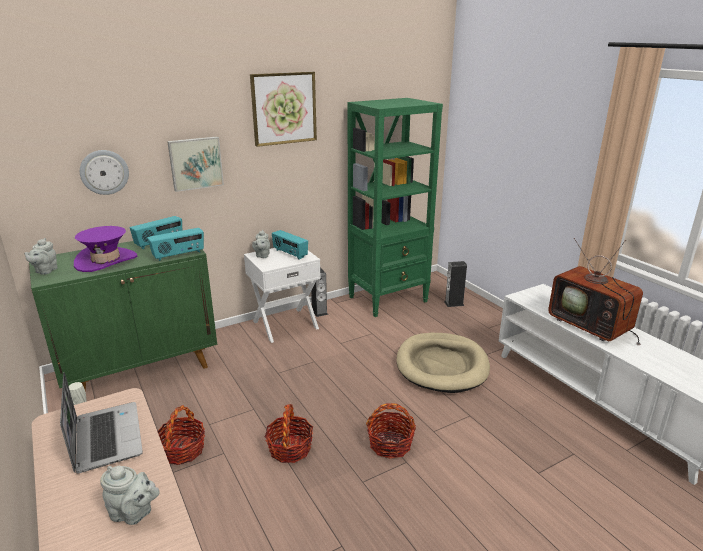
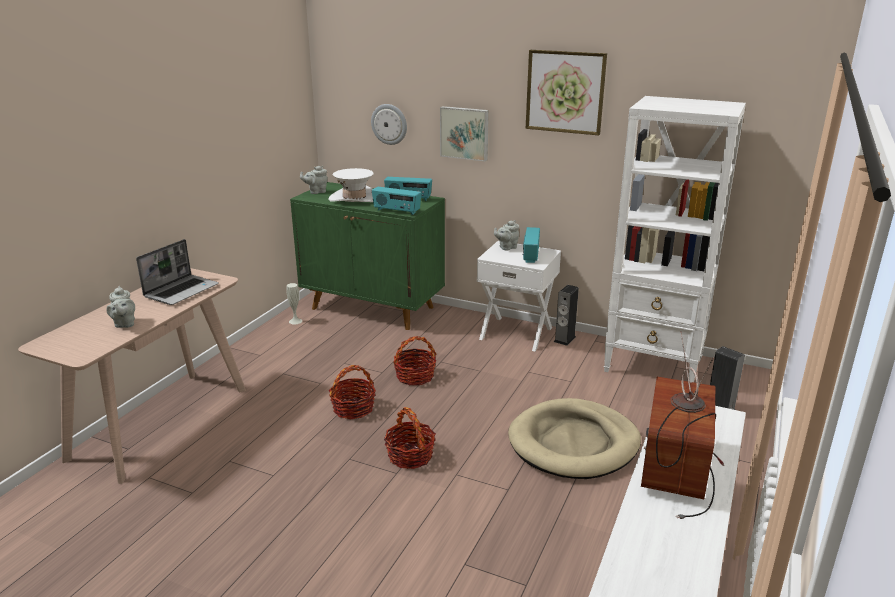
camera: 55 degrees right, 0 degrees up
(106, 261) = (354, 198): purple hat -> white hat
(182, 450) = (306, 366): basket -> basket (415, 376)
(388, 299) = (654, 365): green bookcase -> white bookcase

